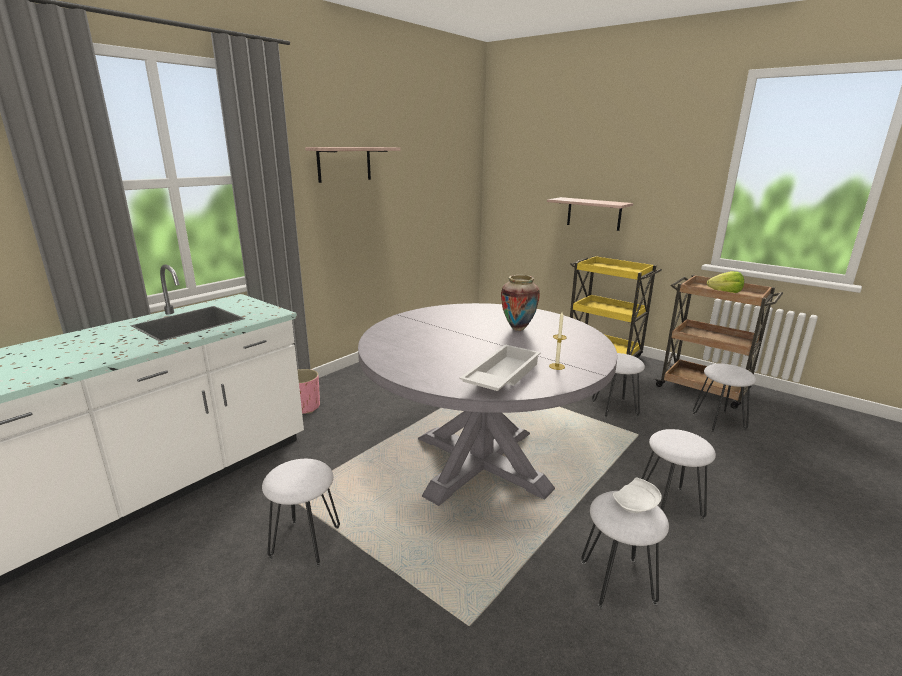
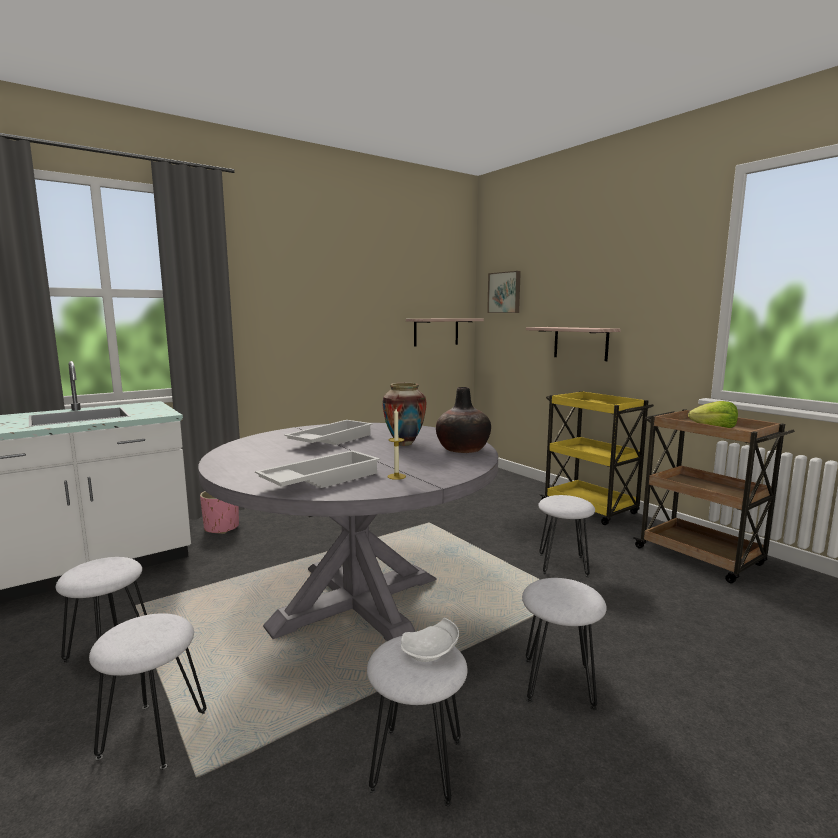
camera: 15 degrees right, 10 degrees down
(344, 164) = (298, 287): shelf -> shelf (436, 332)
(450, 328) = (330, 440): none -> white tray
(516, 162) = (505, 292): none -> picture
(571, 331) = (463, 449): none -> vase
(718, 421) = (696, 595): white stool -> white stool (153, 734)

